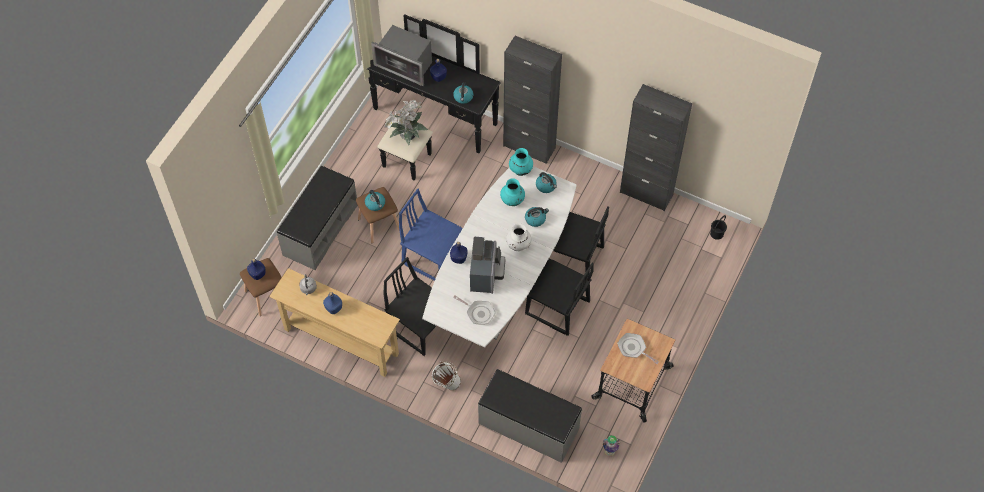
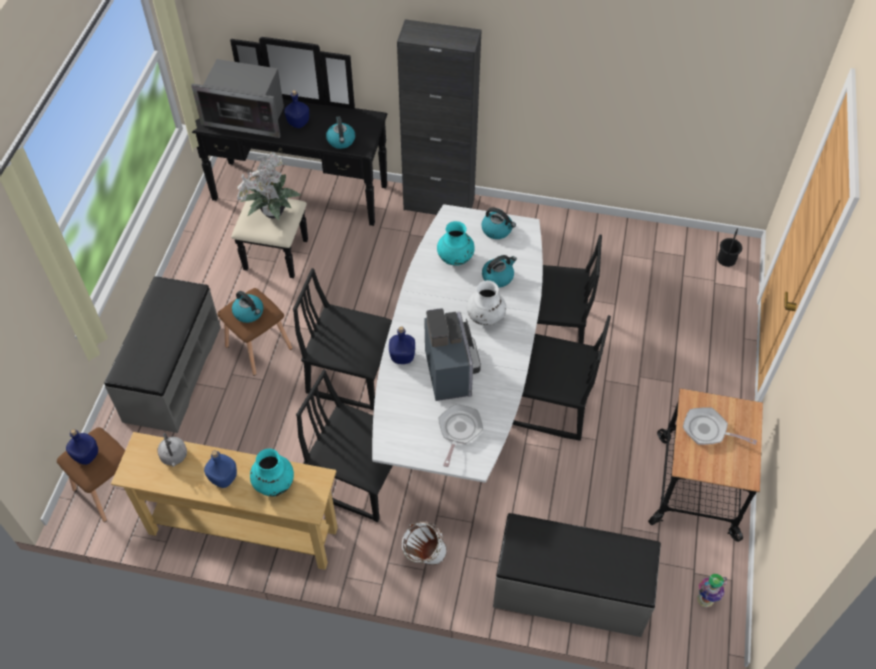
camera: 15 degrees left, 5 degrees down
(434, 257) = (351, 374): blue chair -> black chair
(478, 313) = (459, 431): frying pan -> frying pan turned 90 degrees counterclockwise
(520, 170) = (453, 216): turquoise vase -> turquoise vase (274, 484)
(646, 193) = (614, 229): black cabinet -> none

